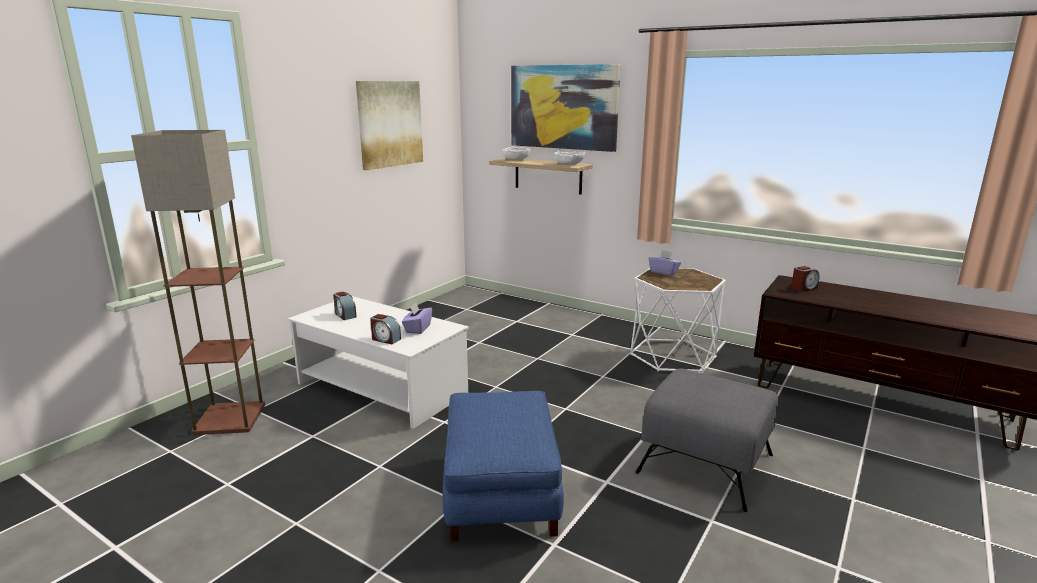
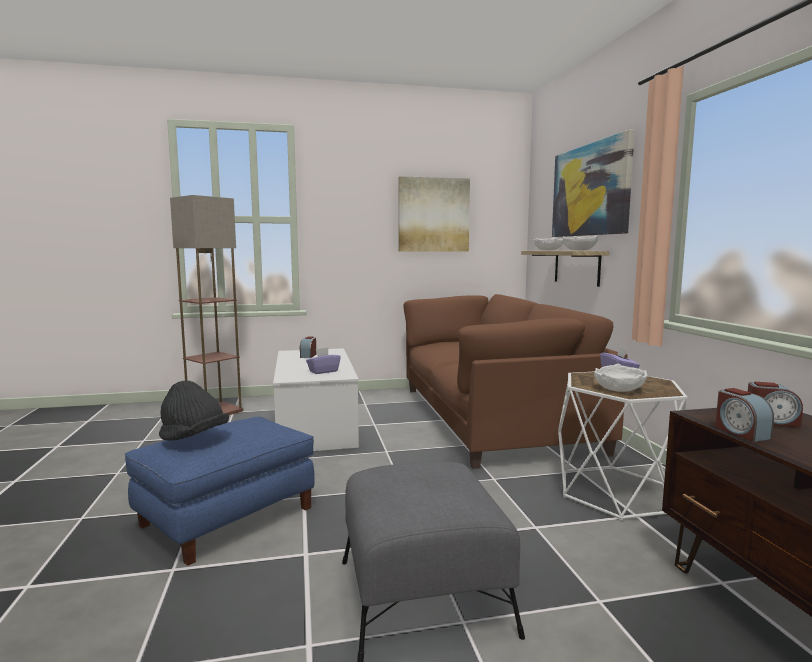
camera: 45 degrees right, 10 degrees down
(385, 339) = (288, 371): alarm clock -> alarm clock (740, 432)
(499, 431) = (194, 438): none -> black hat
(509, 327) = (491, 417): none -> brown sofa
(691, 284) = (618, 389): none -> white bowl

